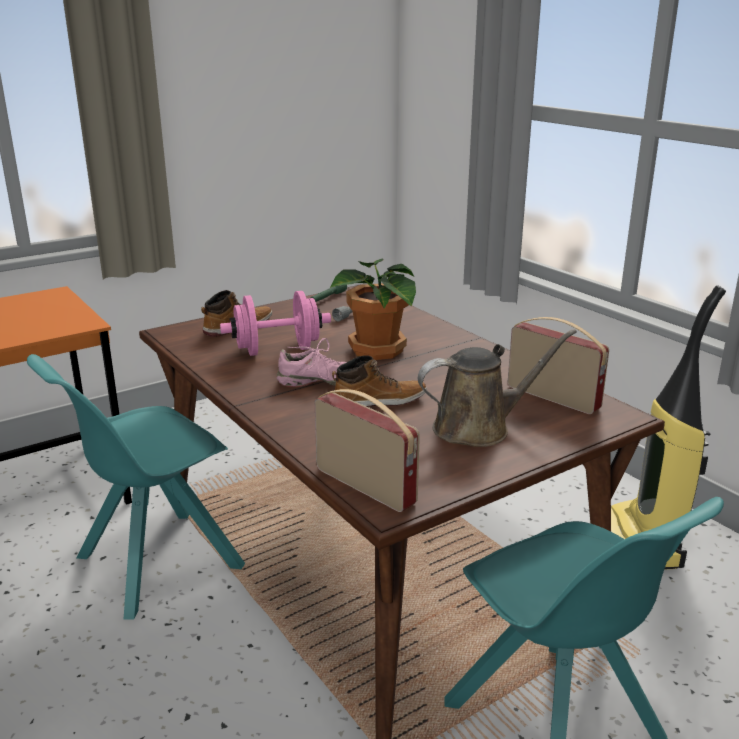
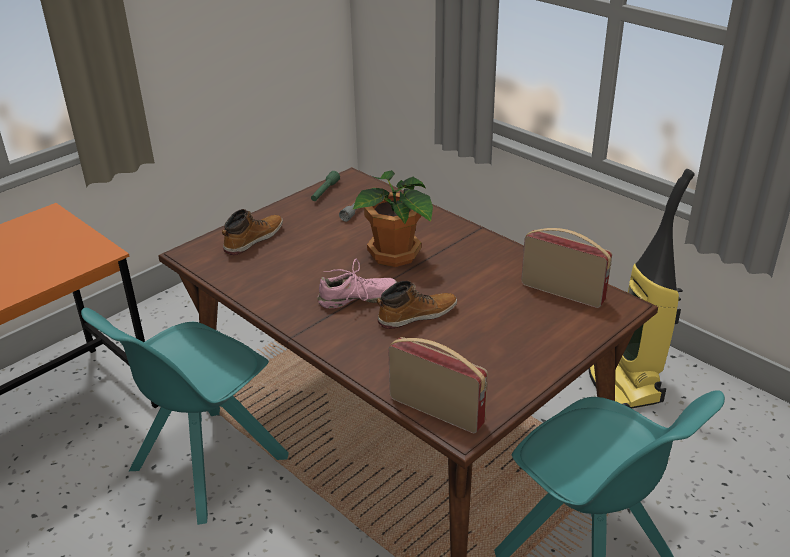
camera: 10 degrees left, 10 degrees up
(277, 350) = (303, 265): pink dumbbell -> none
(478, 428) = (510, 335): brown watering can -> none

